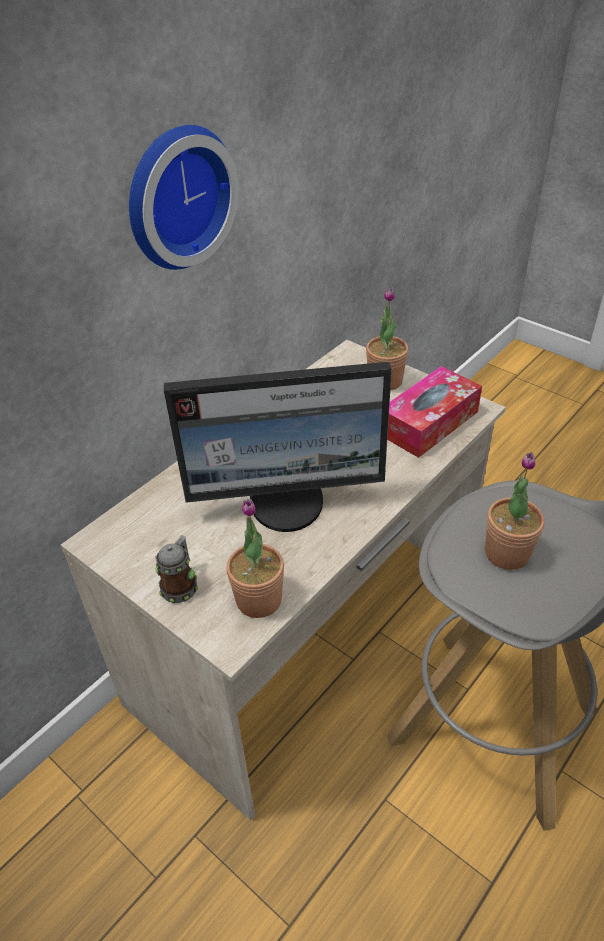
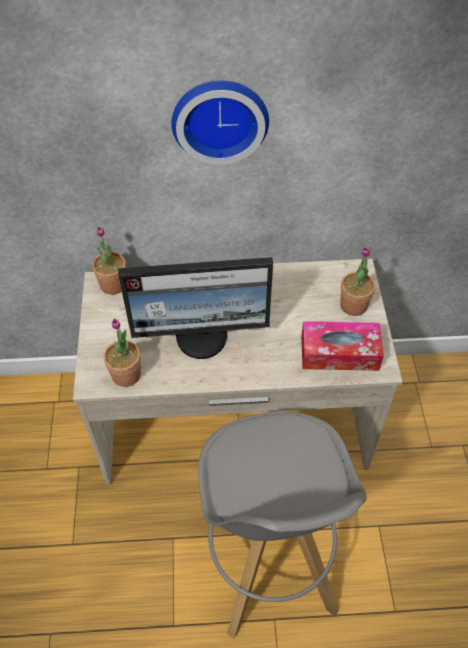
camera: 45 degrees right, 10 degrees up
(180, 584) = (105, 337): mug -> none
(288, 503) = (202, 336): monitor -> monitor turned 45 degrees counterclockwise
(507, 553) = (264, 461): potted plant -> potted plant (113, 285)

